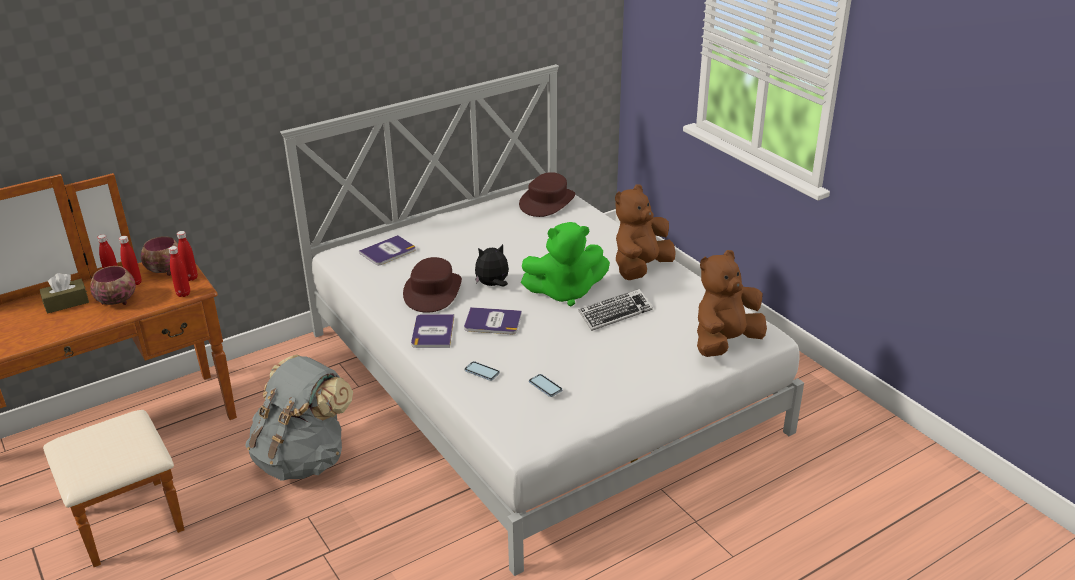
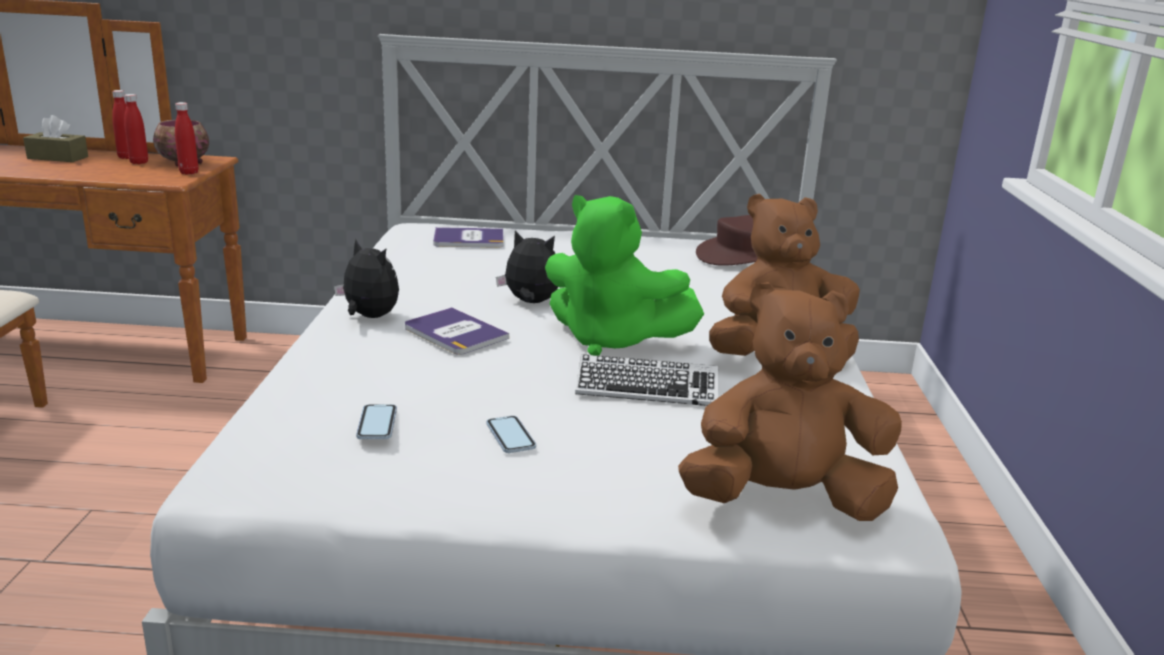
camera: 35 degrees right, 10 degrees down
(116, 300) = (94, 167): bowl -> none
(183, 294) = (153, 179): red bottle -> none
(303, 458) = (190, 449): grey backpack -> none
(432, 291) = (445, 284): brown hat -> none
(433, 332) = (368, 317): book -> plush toy
(482, 372) = (338, 376): phone -> phone (510, 436)

